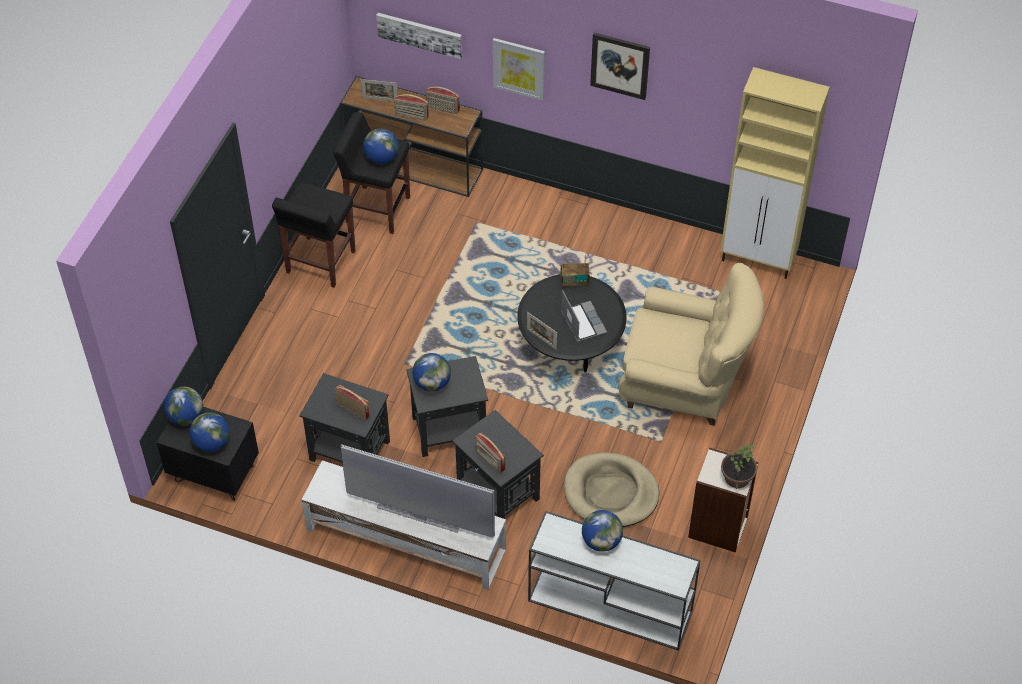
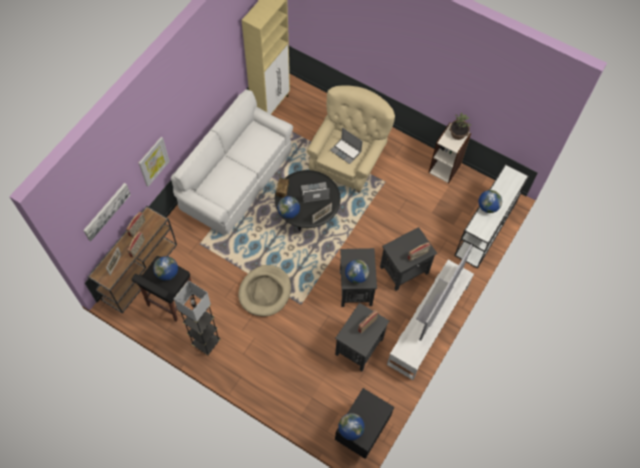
camera: 80 degrees left, 10 degrees up
(212, 443) = (374, 415): globe -> globe (289, 212)
(320, 263) = (206, 342): black stool -> grey floor lamp
(602, 243) = (236, 179): none -> white sofa
(610, 493) = (414, 213): beige dog bed -> beige dog bed (265, 292)
(620, 65) = (192, 96): picture -> none
(667, 342) = (346, 151): none -> laptop

